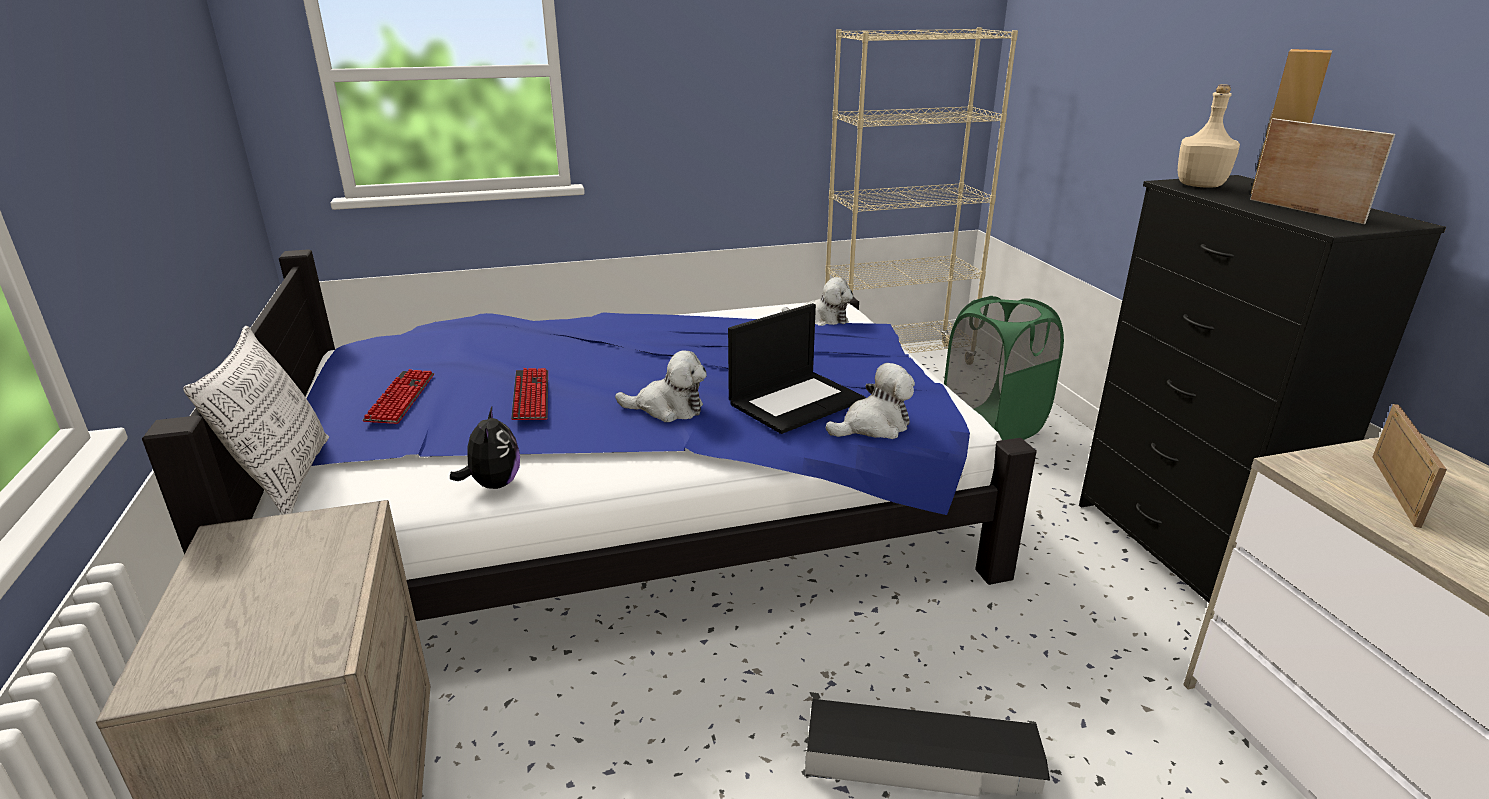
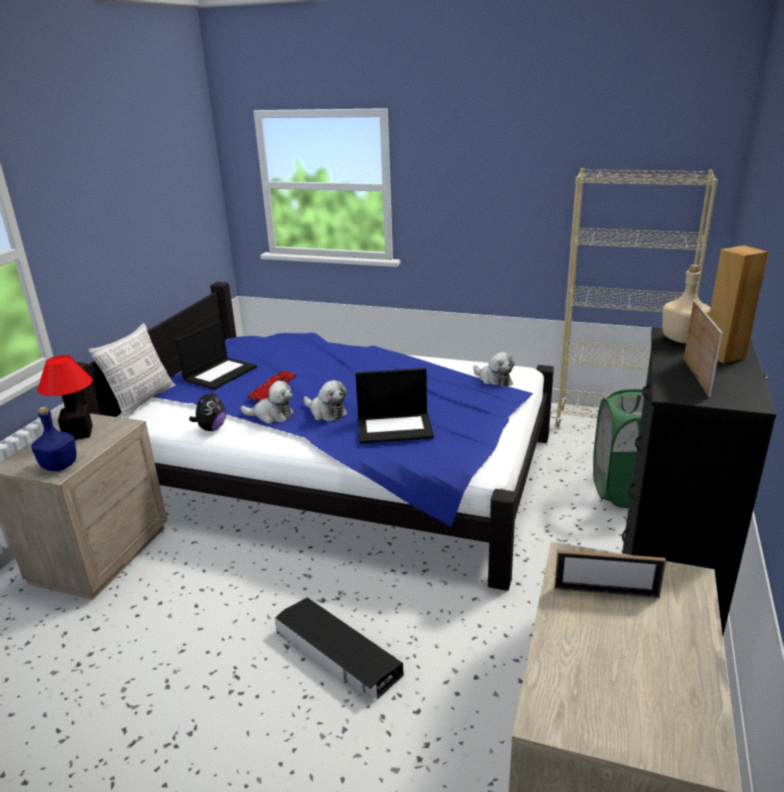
camera: 35 degrees right, 0 degrees up
(261, 563) = (79, 433): none -> table lamp
(299, 637) = (59, 466): none -> blue bottle
(401, 398) = (220, 373): keyboard -> laptop
(874, 426) = (419, 455): plush toy -> plush toy (271, 415)
(1394, 490) = (606, 592): picture frame -> picture frame turned 45 degrees clockwise

